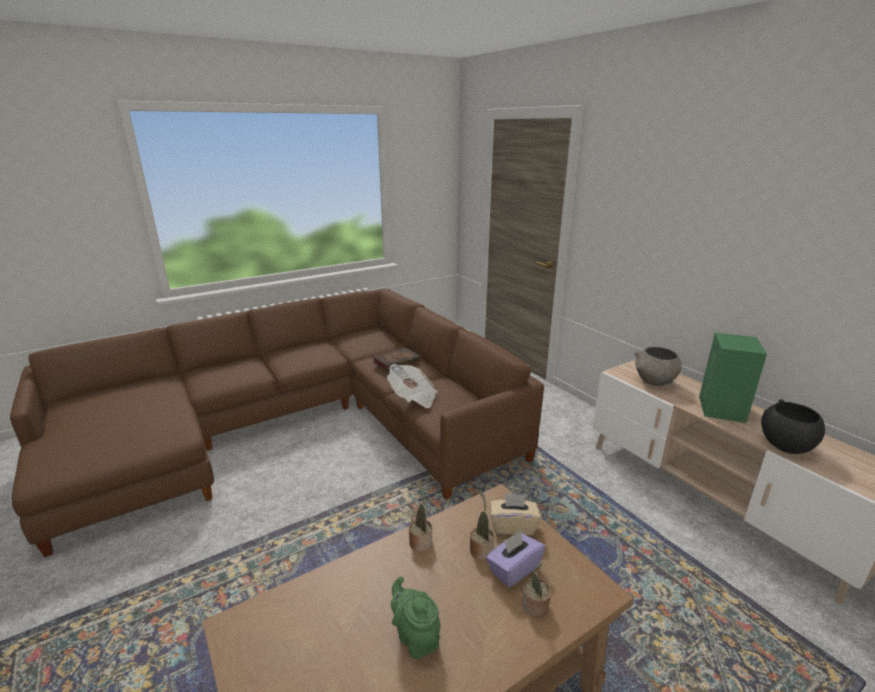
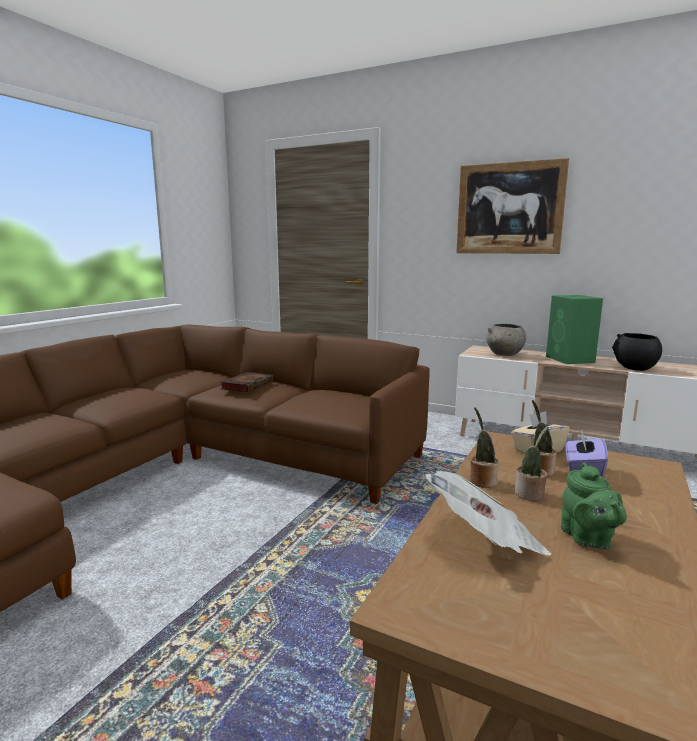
camera: 30 degrees left, 10 degrees down
(413, 397) = (303, 405): newspaper -> newspaper (485, 541)
(416, 637) = (588, 539): green teapot -> green teapot turned 120 degrees counterclockwise
(535, 607) = (635, 488): potted plant -> potted plant (530, 495)
(699, 216) = (509, 209): none -> picture

